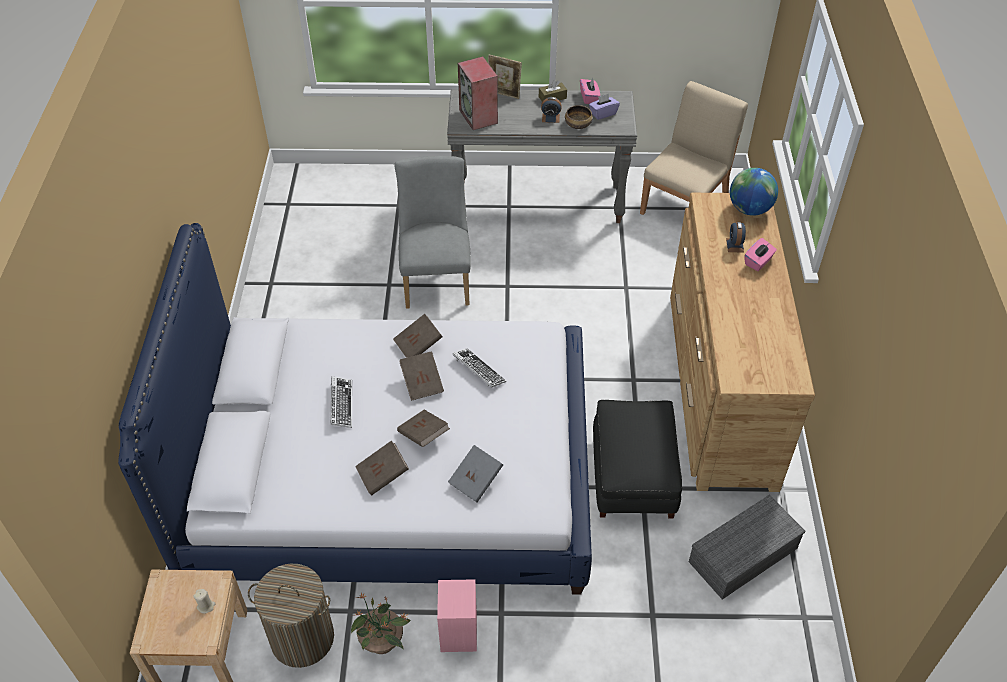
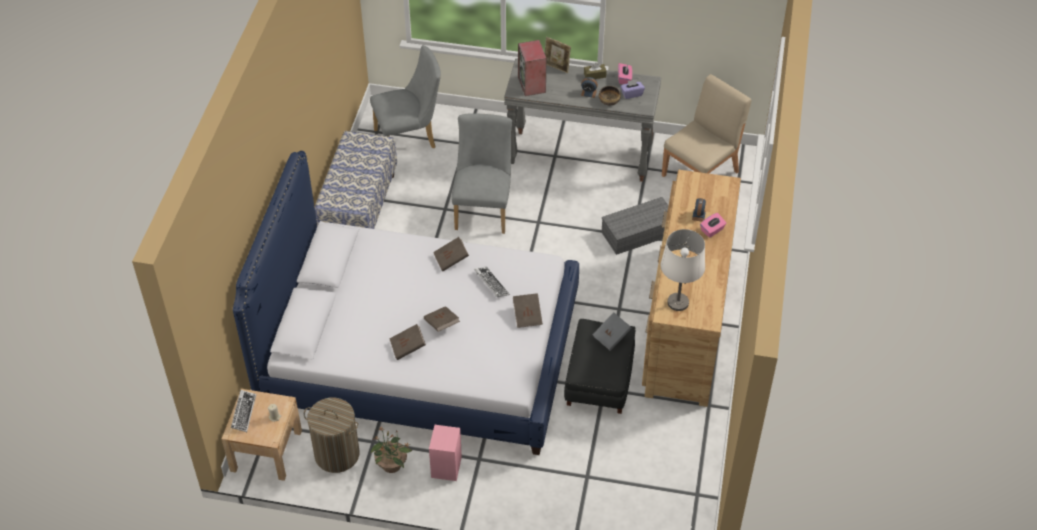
camera: 10 degrees right, 0 degrees up
(280, 298) = (359, 208): none -> bench
(330, 207) = (410, 138): none -> grey chair
(341, 404) = (387, 295): keyboard -> keyboard (243, 413)
(422, 383) = (448, 287): brown book -> brown book (527, 316)
(476, 480) = (472, 360): grey book -> grey book (611, 337)
(743, 553) = (666, 445): grey storage box -> grey storage box (639, 232)
(745, 362) = (677, 302): none -> white table lamp
(749, 209) = (719, 188): globe -> none

